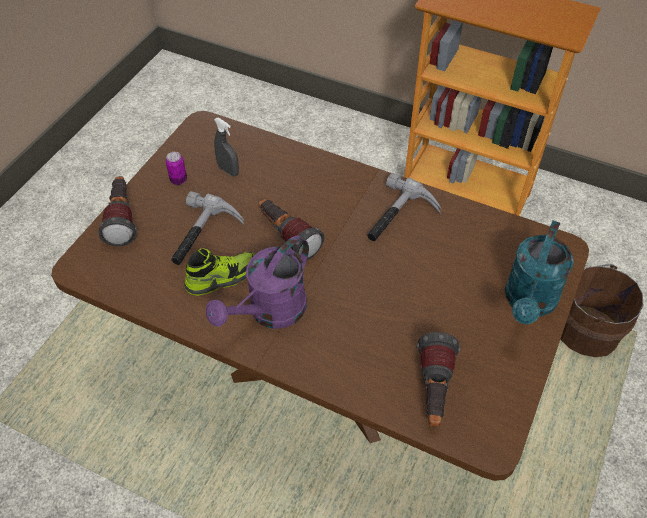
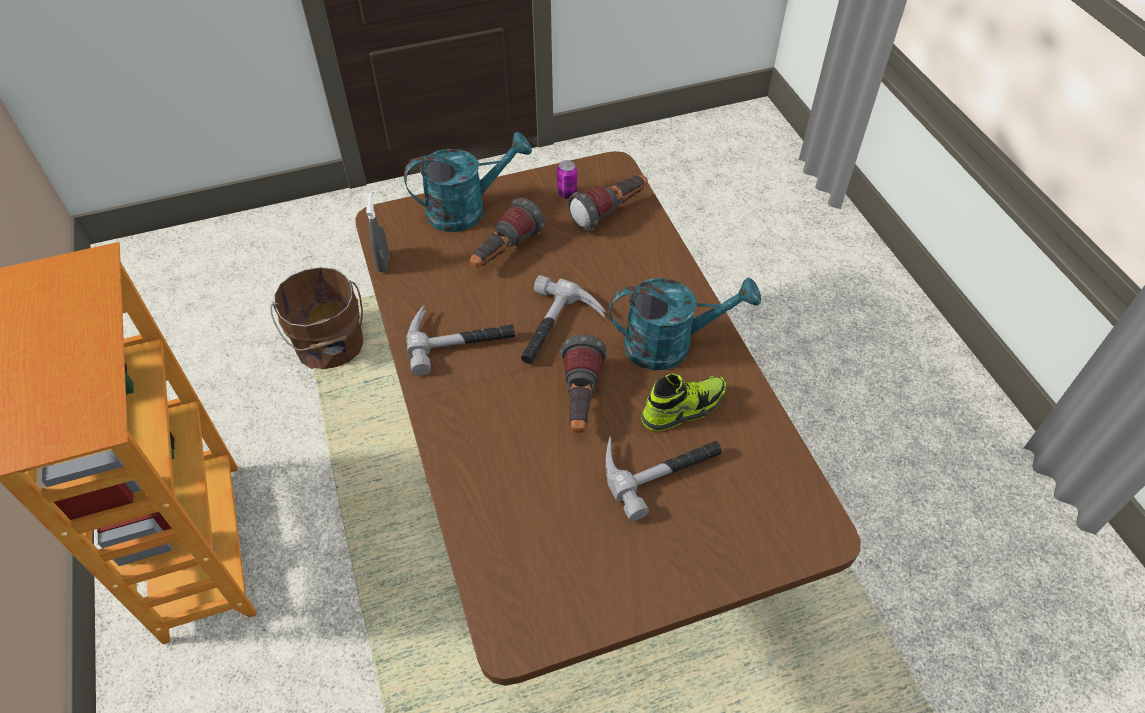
camera: 135 degrees left, 0 degrees up
(122, 219) = (732, 562): flashlight -> flashlight (504, 252)
(178, 180) = (622, 567): can -> can (567, 194)
(221, 277) = (683, 408): shoe -> shoe turned 135 degrees clockwise
(228, 170) = (554, 531): grey spray bottle -> grey spray bottle (383, 262)
(270, 313) = (670, 344): purple watering can -> turquoise watering can
(352, 266) = (556, 330): none -> hammer

